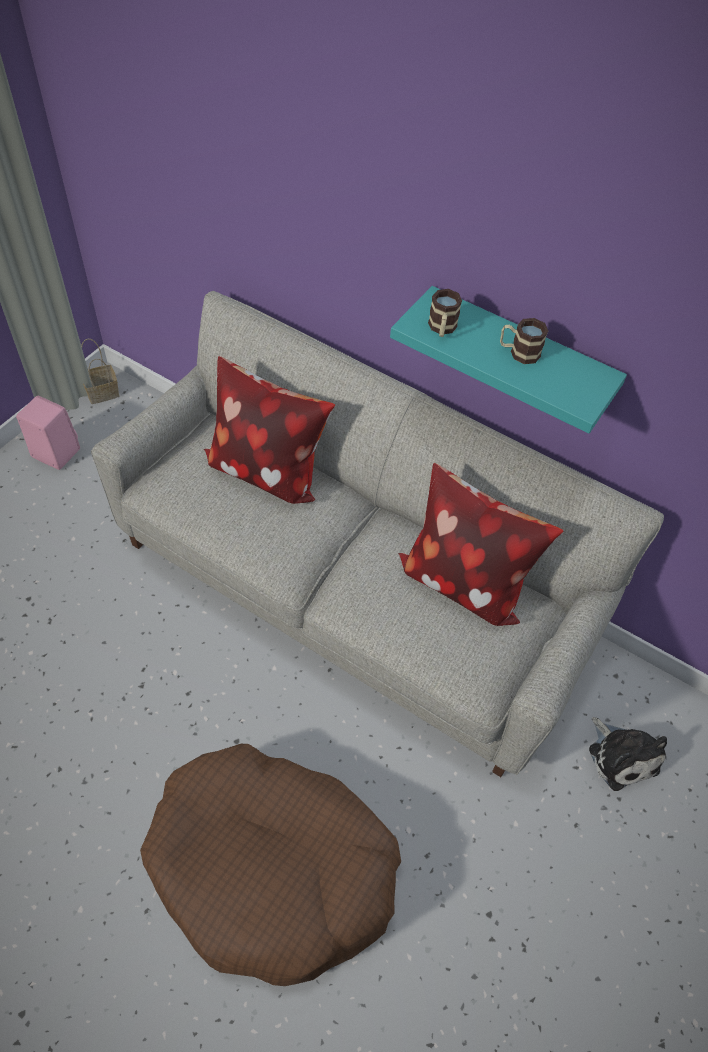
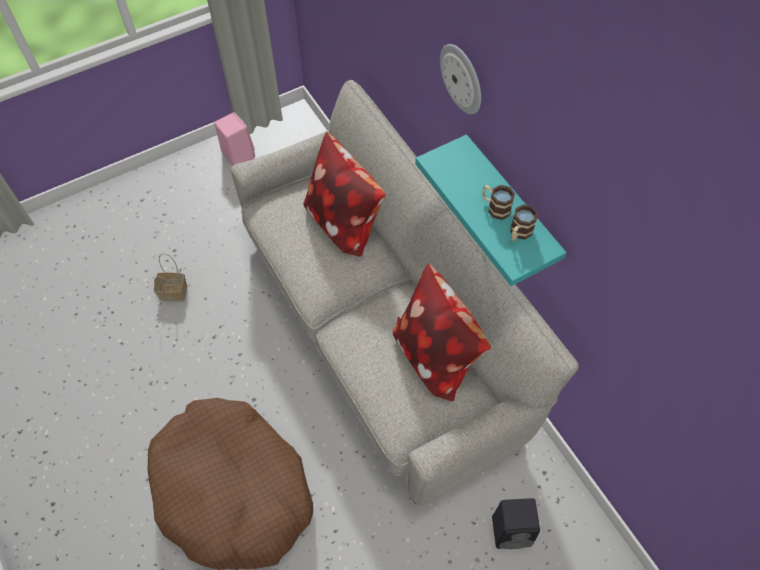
camera: 30 degrees right, 5 degrees up
(103, 392) = (290, 120): basket -> basket (174, 292)
(421, 209) = (462, 78): none -> wall clock
(442, 329) = (451, 170): mug -> mug (519, 233)
(621, 755) = (512, 530): plush toy -> black speaker

